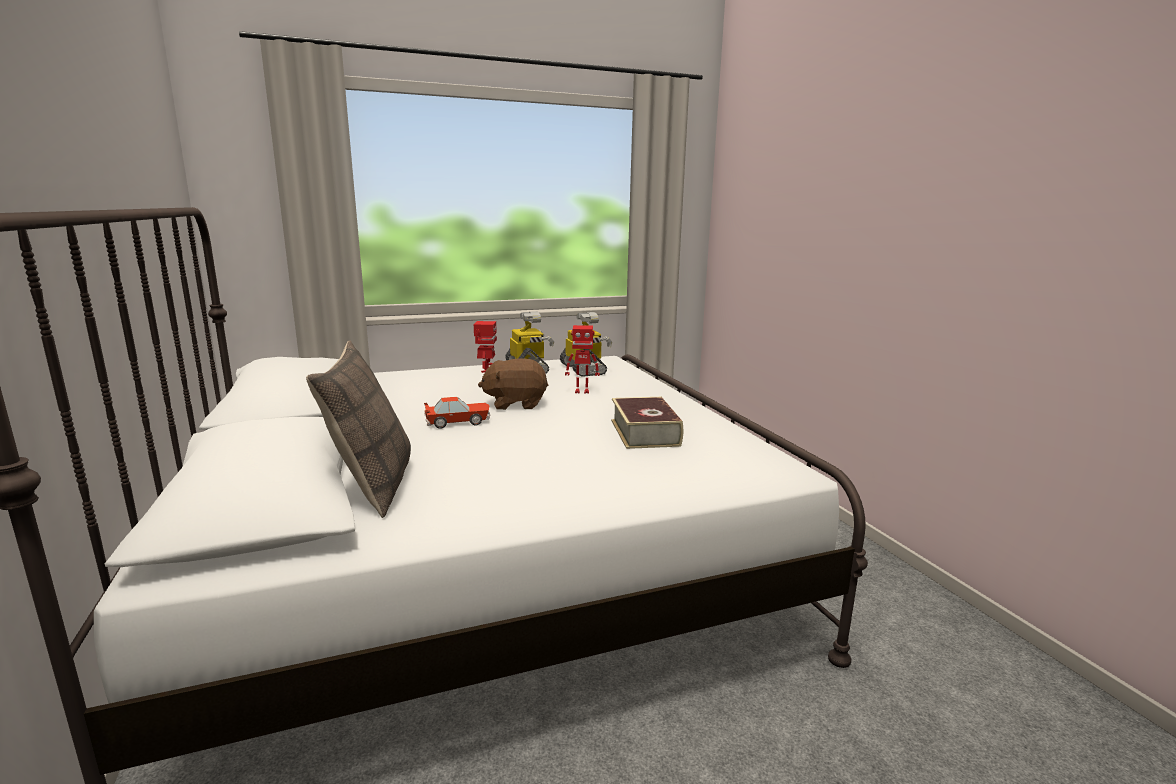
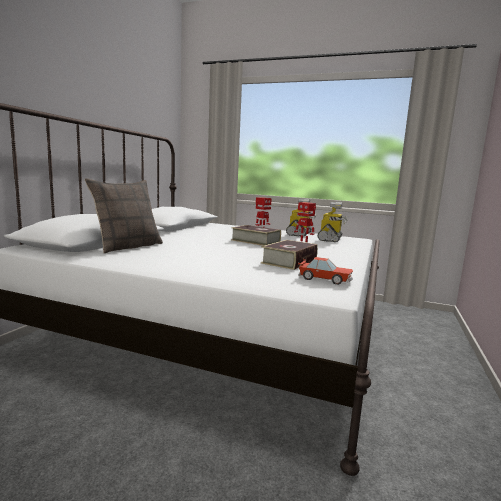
camera: 40 degrees right, 5 degrees down
(458, 422) = (212, 240): toy car -> toy car (325, 279)
(515, 404) = (255, 241): brown plush toy -> book

